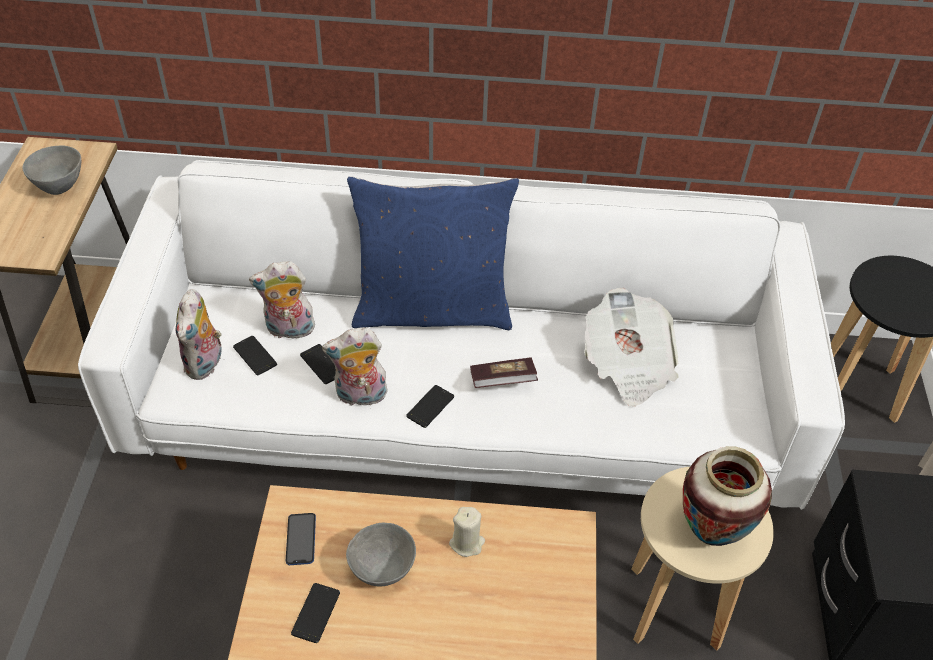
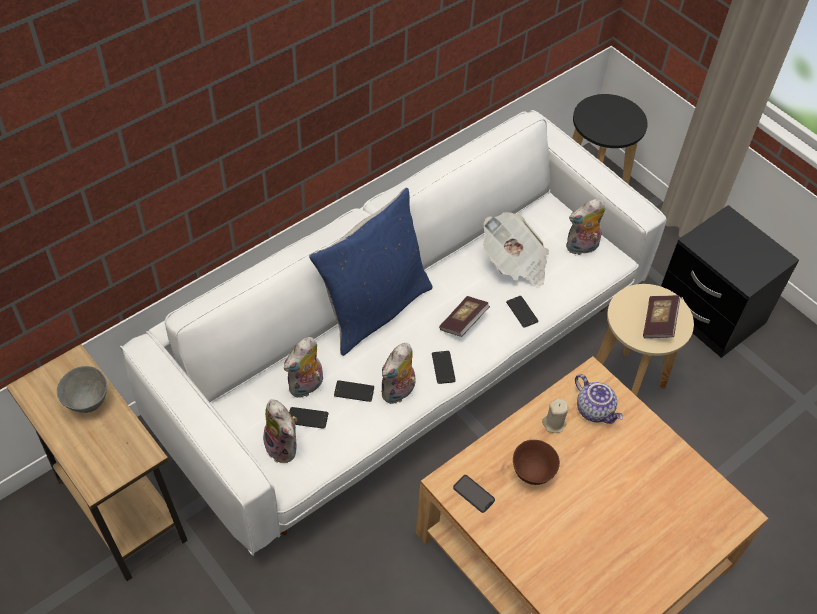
camera: 45 degrees left, 5 degrees up
(316, 613) = (527, 523): phone -> phone (522, 312)
(382, 571) = (532, 473): grey bowl -> brown bowl
(529, 566) = (595, 410): none -> teapot
(710, 533) = (659, 323): vase -> book
(724, 403) = (581, 248): none -> plush toy

